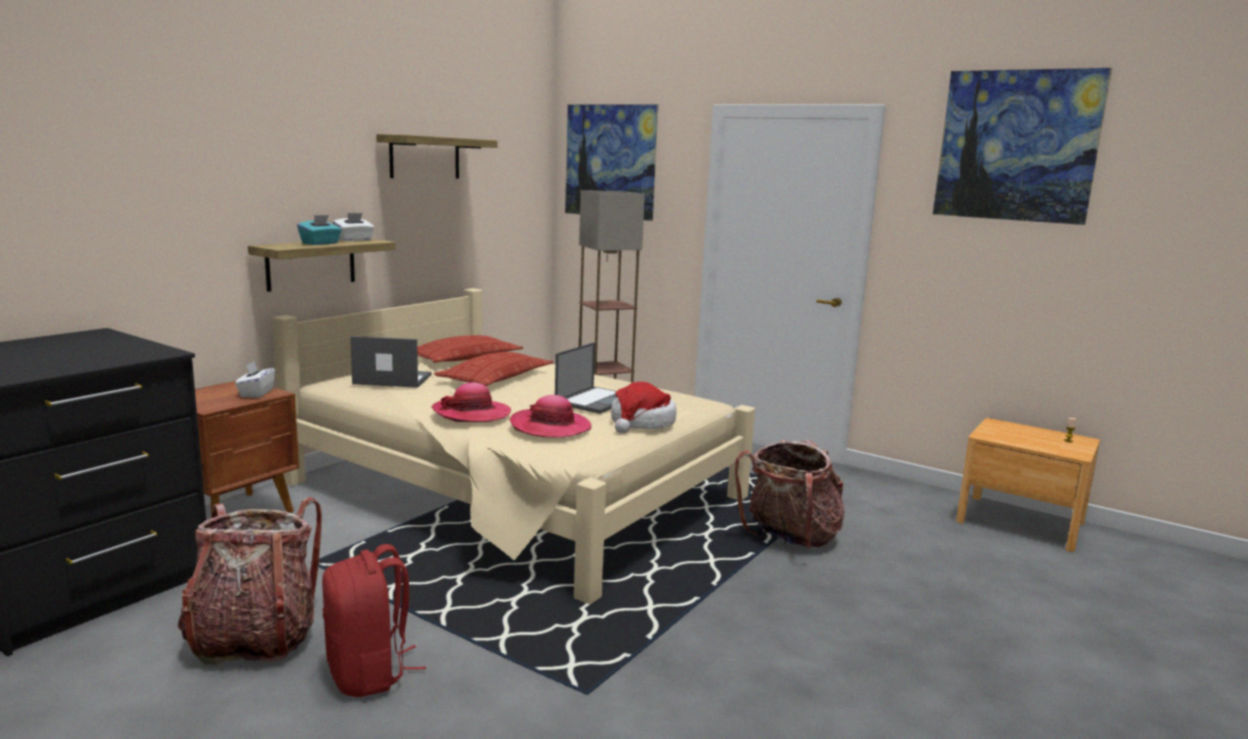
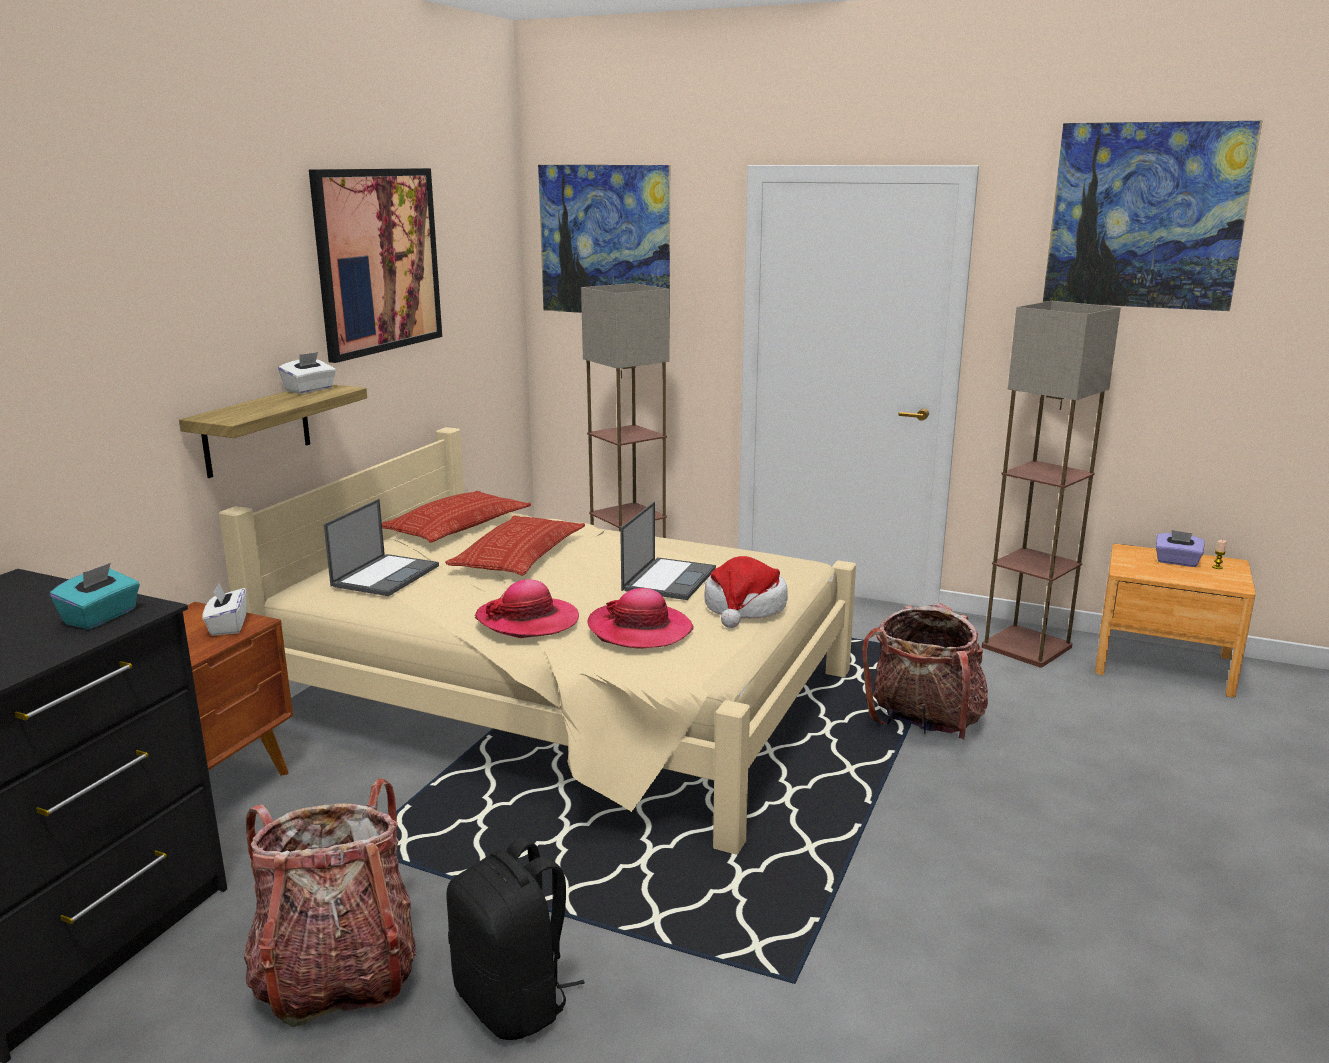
camera: 10 degrees left, 5 degrees up
(320, 243) = (274, 404): turquoise tissue box -> turquoise tissue box (101, 617)
(369, 673) = (514, 1001): red backpack -> black backpack
(391, 379) = (386, 575): laptop -> laptop turned 120 degrees clockwise
(425, 157) = (378, 261): shelf -> picture
(905, 497) = (1025, 646): none -> floor lamp
(1034, 434) = (1177, 562): none -> purple tissue box

